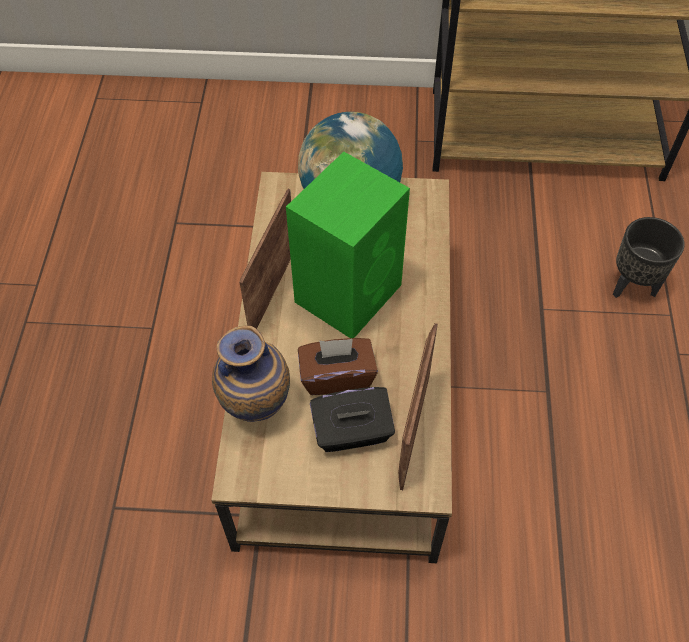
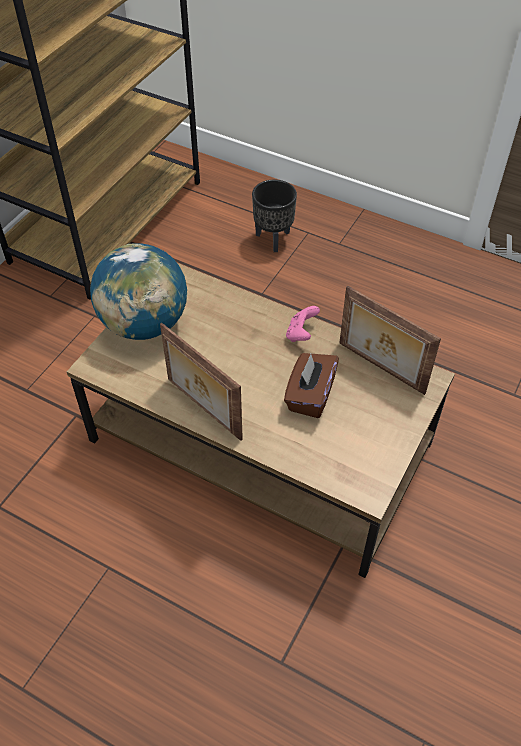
camera: 65 degrees left, 5 degrees down
(256, 407) = (310, 458): vase -> none
(349, 292) = (235, 358): green speaker -> none
(352, 432) = (364, 405): black tissue box -> none
(418, 336) = (301, 334): none -> pink game controller

